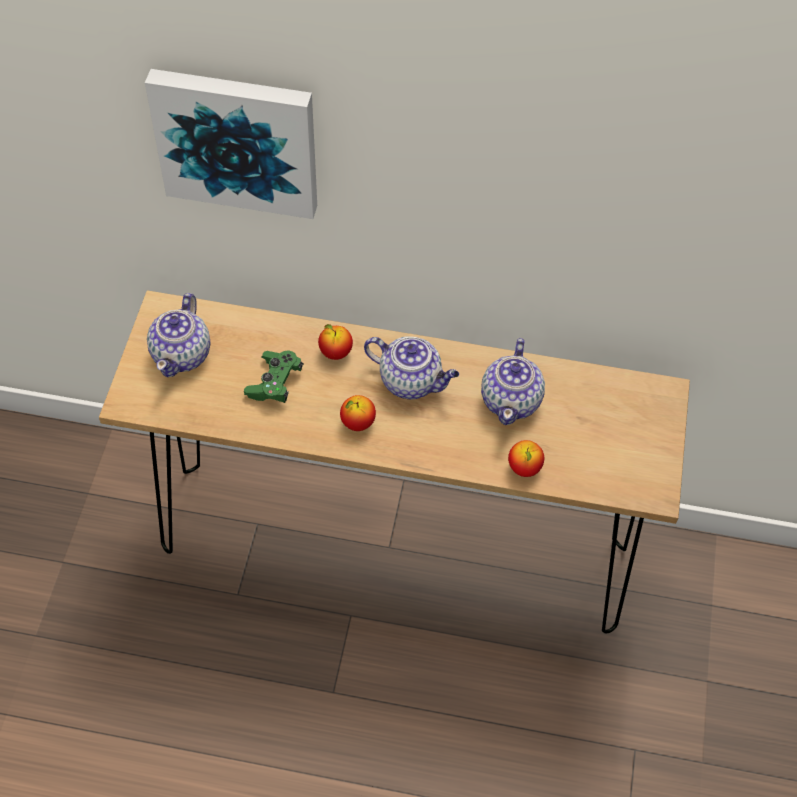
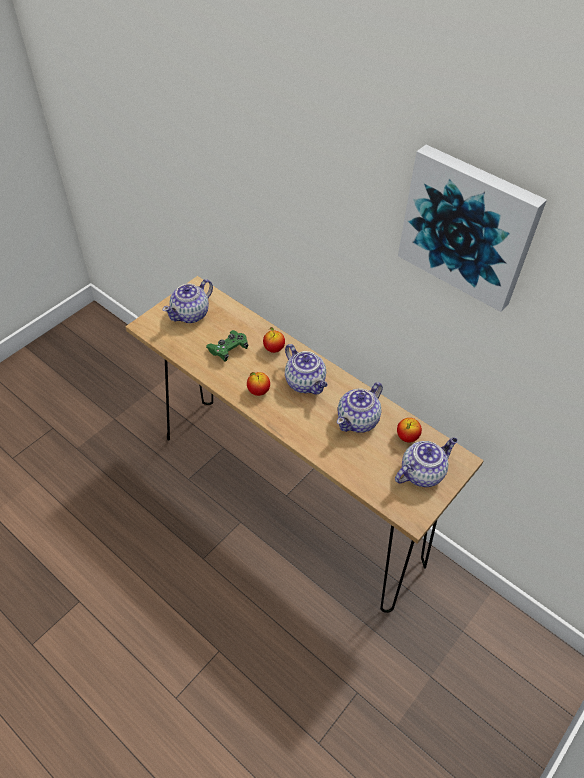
camera: 30 degrees right, 5 degrees down
(237, 140) = (247, 184): picture -> picture (468, 226)
(524, 468) = (338, 462): apple -> apple (407, 437)
(630, 431) = (422, 472): none -> teapot

